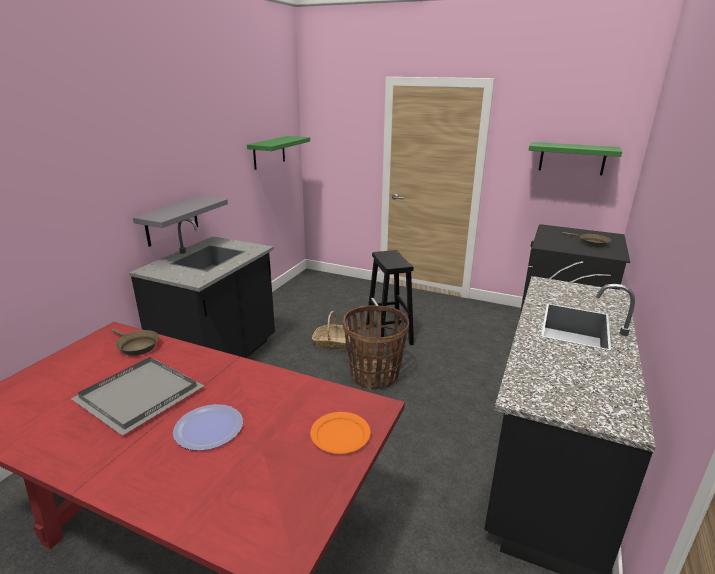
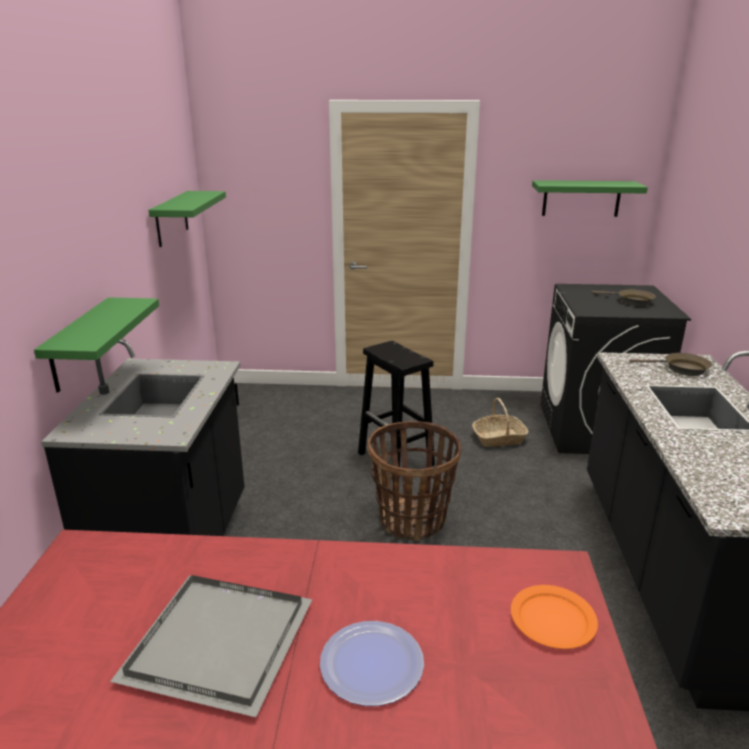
camera: 20 degrees left, 0 degrees up
(136, 346) = (140, 562): brown frying pan -> brown frying pan (681, 369)
(172, 221) = (79, 344): grey shelf -> green shelf
(333, 343) = (328, 485): basket -> basket (499, 438)

